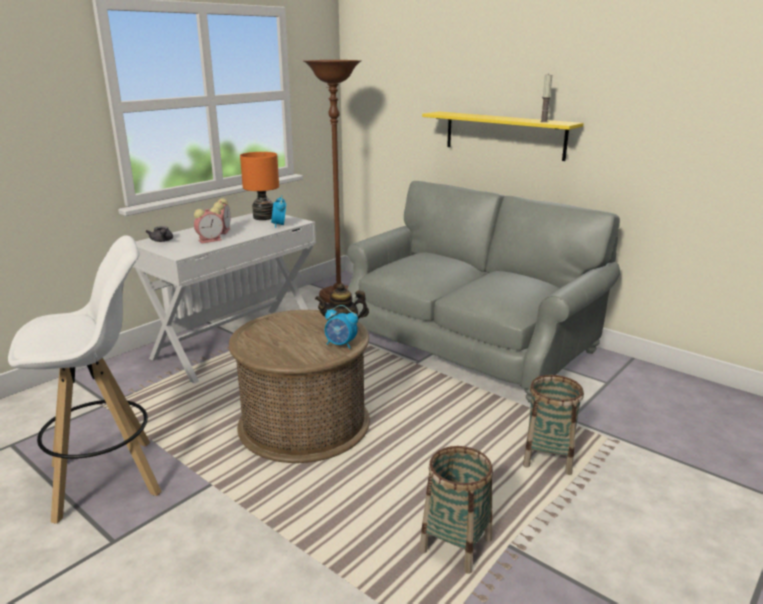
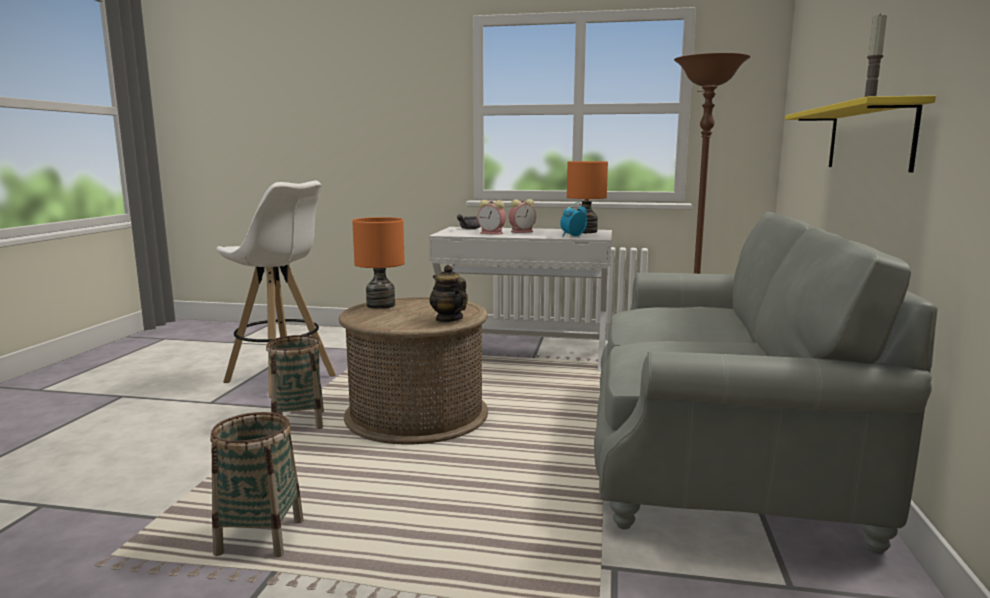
camera: 60 degrees right, 10 degrees down
(255, 343) = (381, 305): none -> orange table lamp
(341, 344) = (411, 324): alarm clock -> none
(548, 457) = (486, 566): basket -> basket (298, 422)

